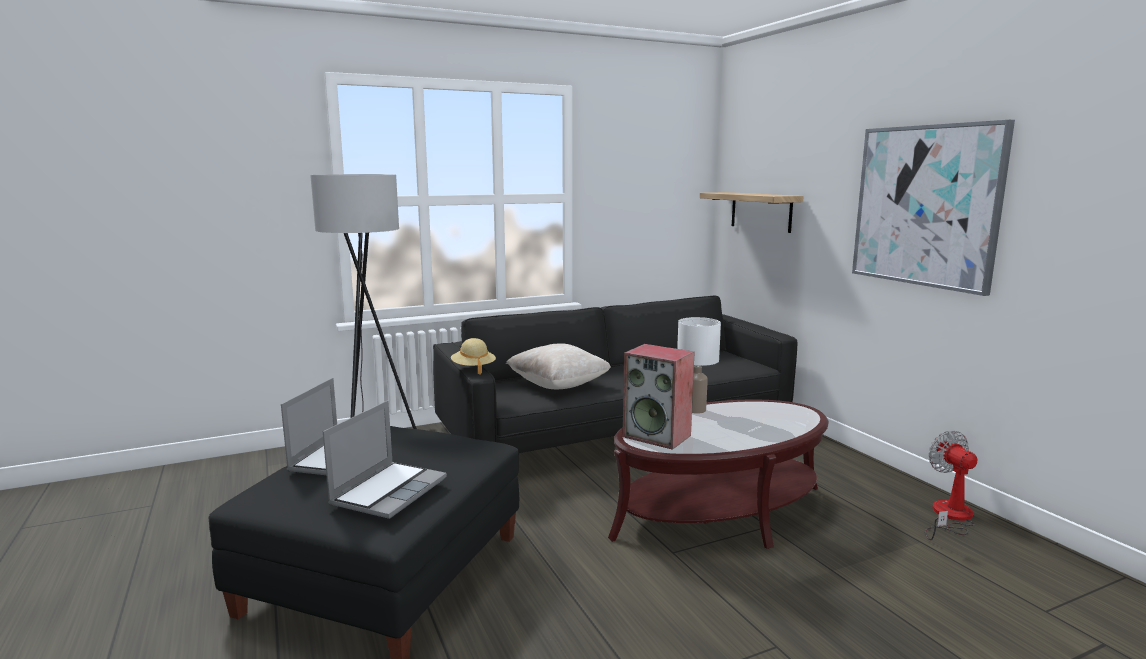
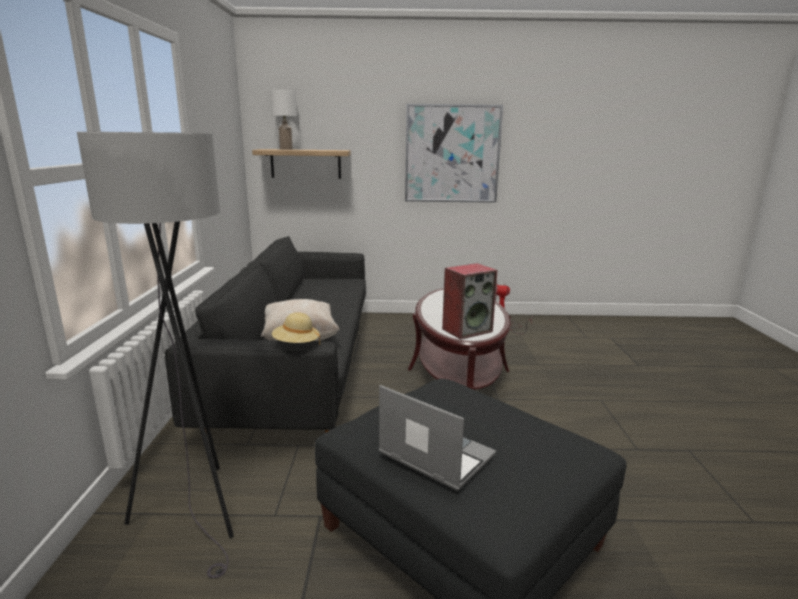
camera: 65 degrees left, 5 degrees up
(389, 491) = (530, 437): laptop -> none
(696, 410) = (430, 310): white table lamp -> white table lamp (286, 149)

